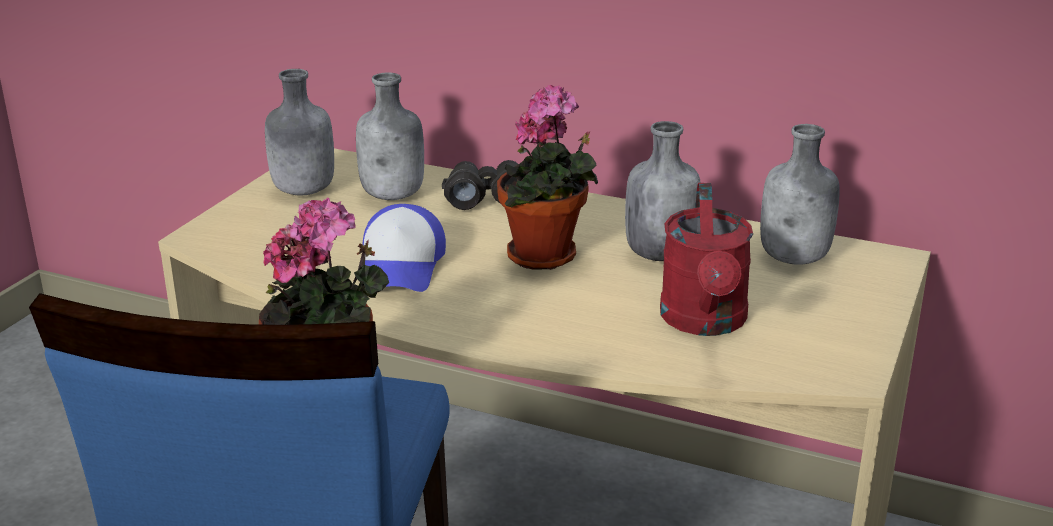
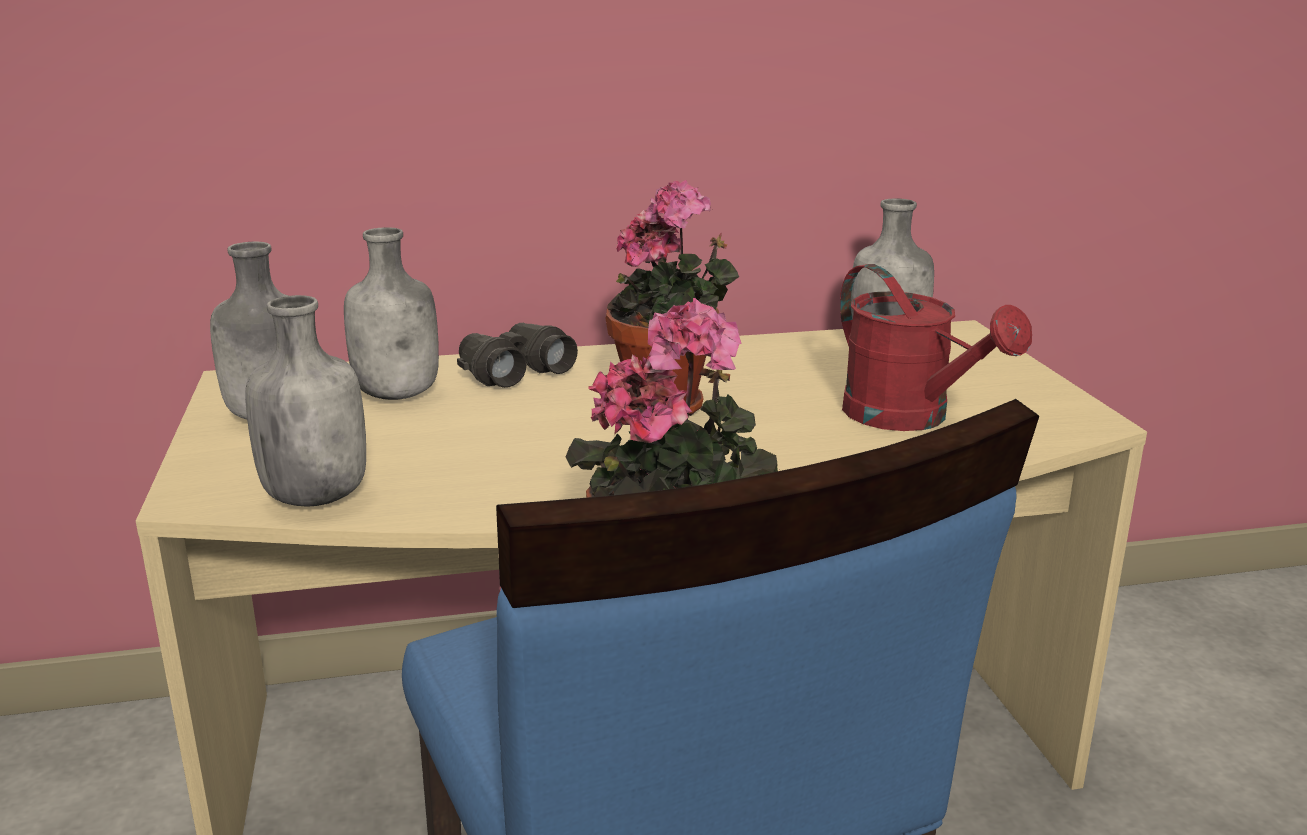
camera: 35 degrees left, 5 degrees down
(402, 266) = (525, 456): cap -> none
(660, 254) = (770, 376): grey bottle -> grey bottle (316, 496)

